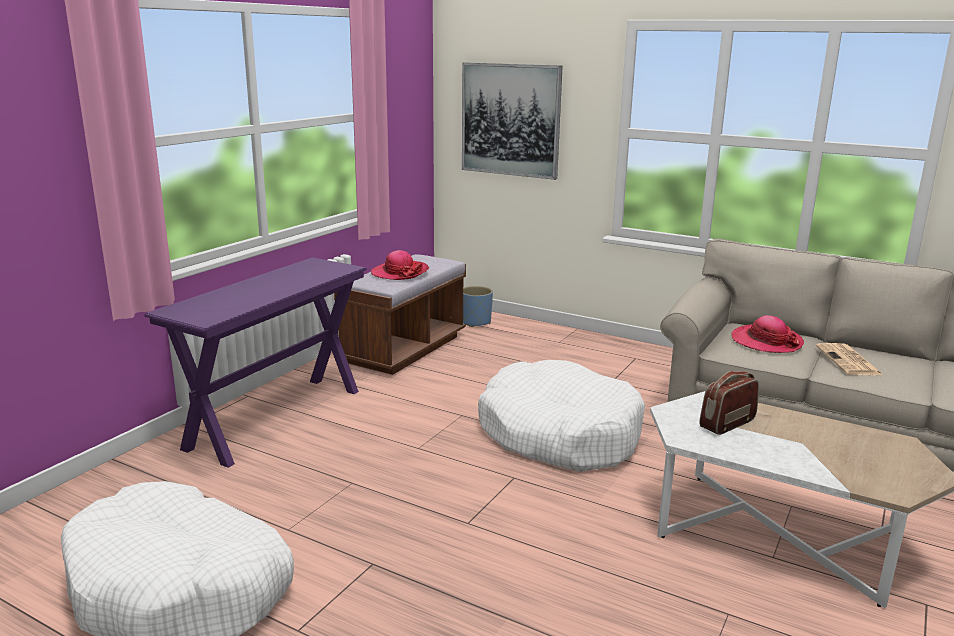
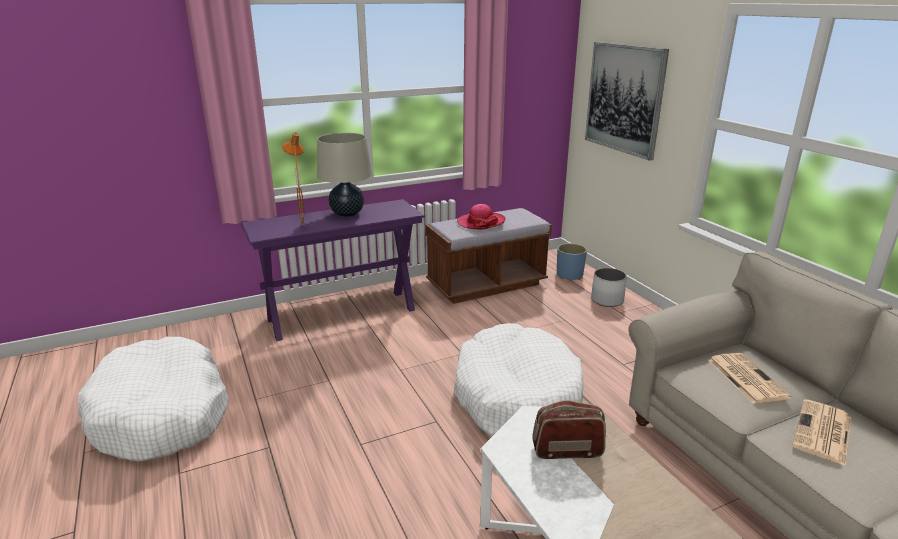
camera: 35 degrees right, 5 degrees up
(237, 300) = (301, 225): none -> orange table lamp
(274, 281) = (347, 214): none -> beige table lamp
(536, 335) = (607, 300): none -> white planter
(766, 342) = (745, 378): hat -> newspaper

